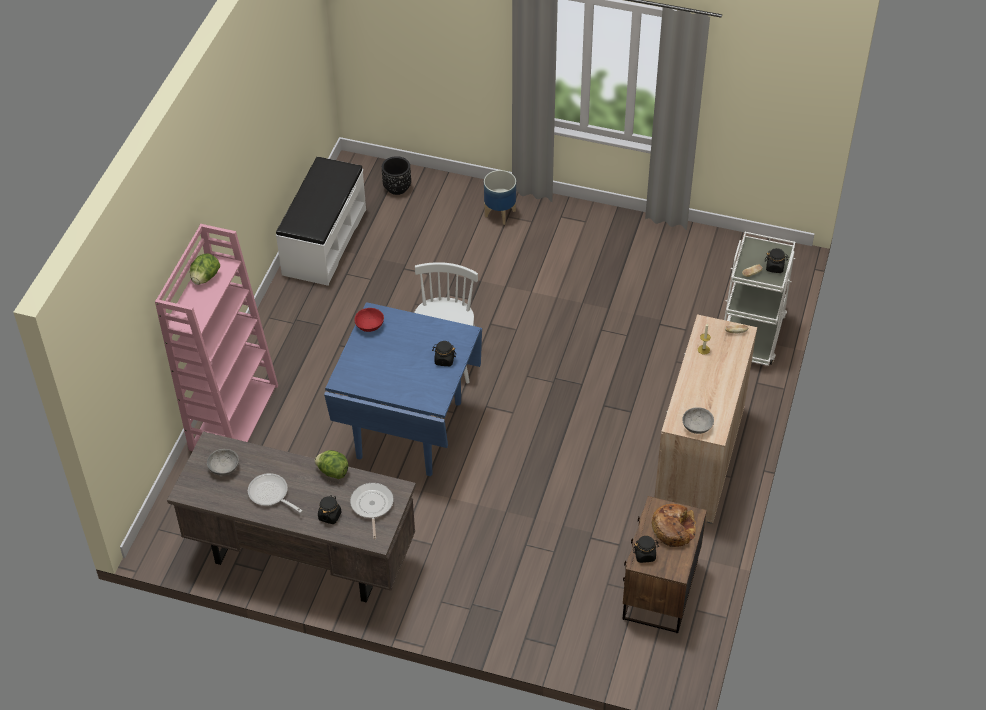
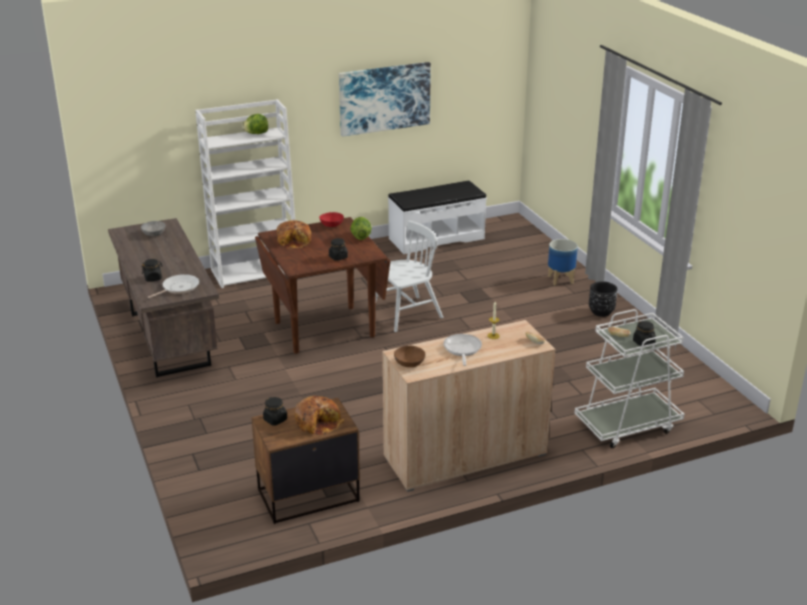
camera: 50 degrees right, 20 degrees down
(233, 416) = (255, 271): pink bookcase -> white bookcase
(255, 137) = (384, 98): none -> picture
(271, 494) = (149, 254): frying pan -> frying pan (462, 350)
(332, 472) = (193, 265): lettuce -> lettuce (360, 237)
(375, 371) = (295, 241): none -> bread
(397, 188) = (519, 240): black planter -> black planter (601, 312)
(408, 429) = (324, 328): blue dining table -> brown dining table
(696, 426) = (409, 363): grey bowl -> brown bowl

